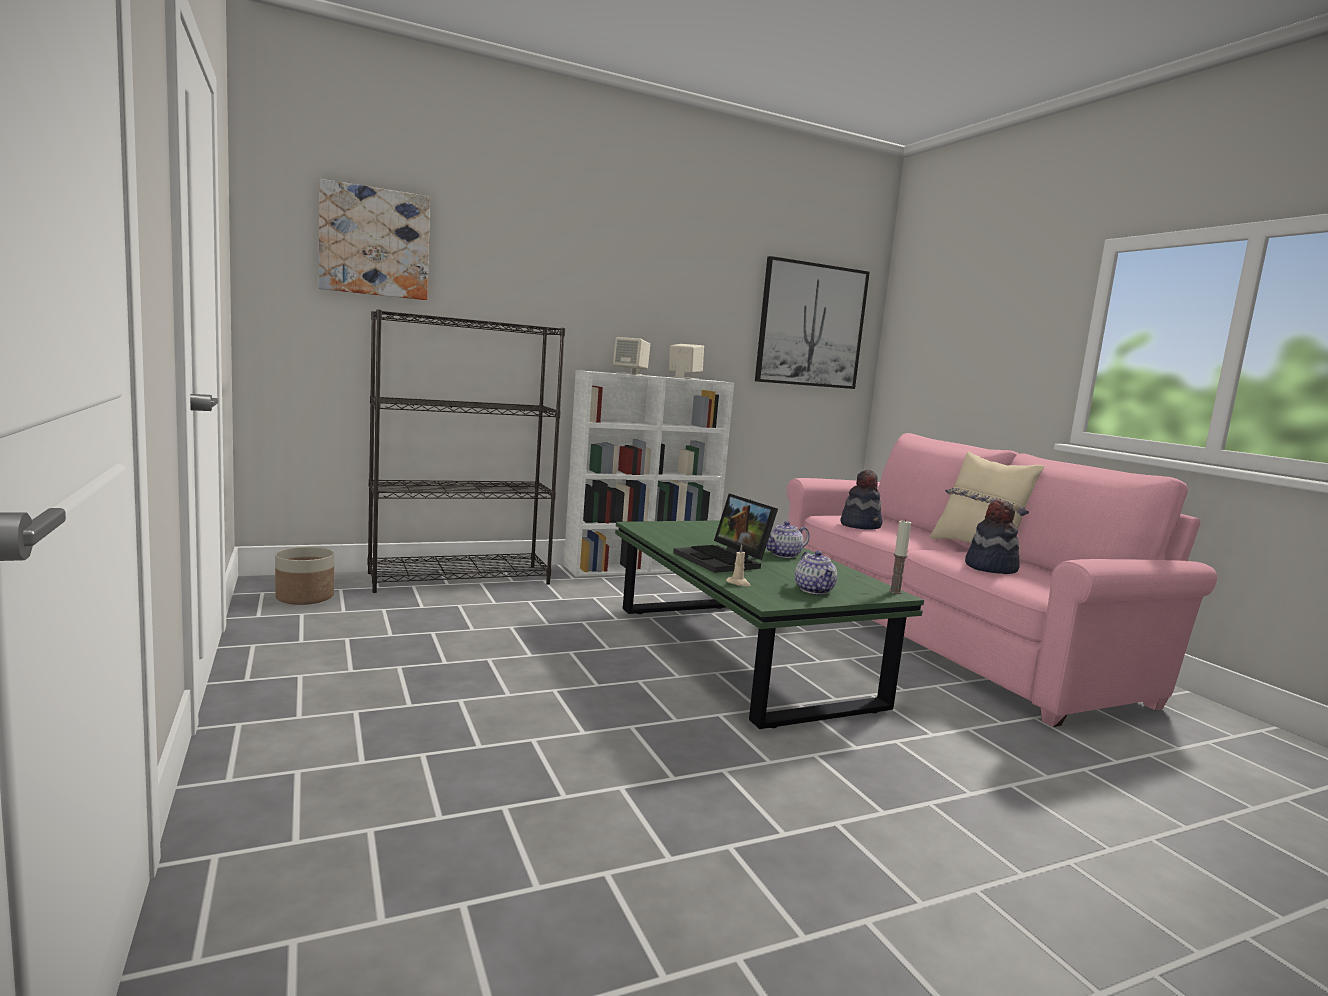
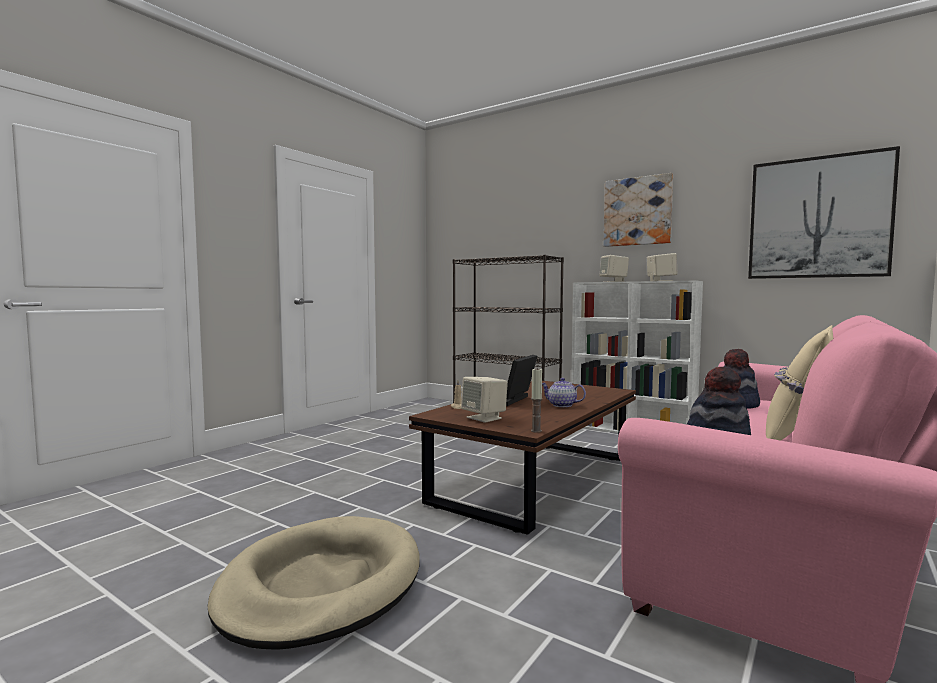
camera: 60 degrees right, 5 degrees down
(304, 597) = (425, 407): planter -> none
(374, 242) = (477, 225): picture -> picture (637, 211)
(738, 655) = (535, 480): green coffee table -> brown coffee table
(814, 590) = (484, 418): teapot -> beige speaker
(956, 856) = (321, 585): none -> beige dog bed

